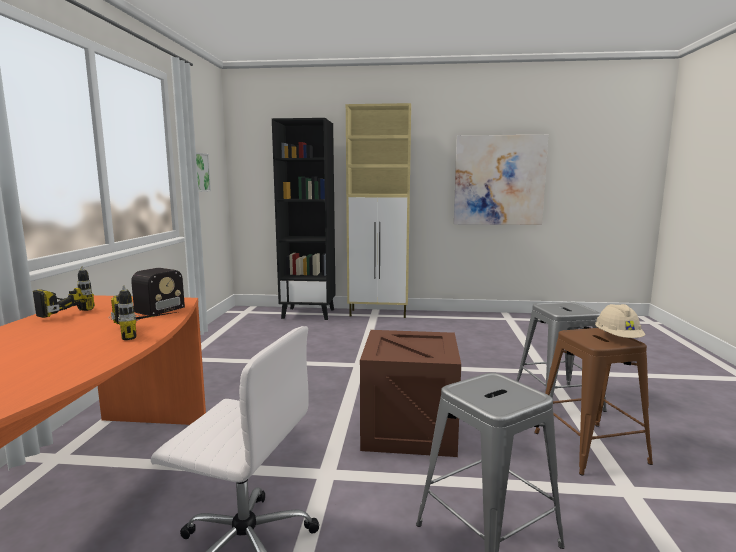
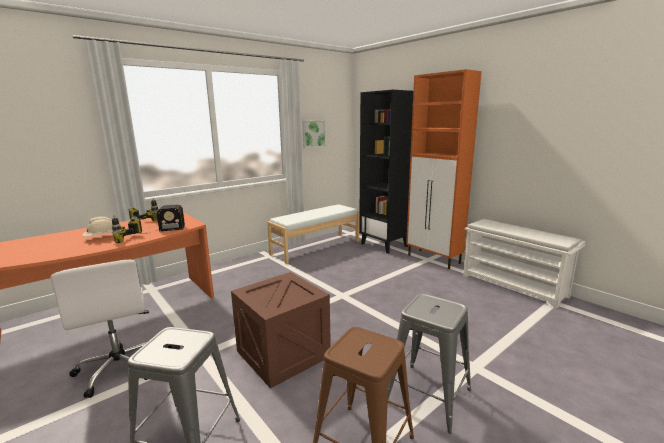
camera: 45 degrees right, 5 degrees up
(232, 334) = (315, 247): none -> white bench
(379, 314) = (434, 259): beige cabinet -> orange cabinet
(470, 316) = (514, 286): none -> white shoe rack
(499, 180) = (572, 147): picture -> none
(618, 338) = (373, 357): beige hard hat -> beige hard hat (102, 237)

